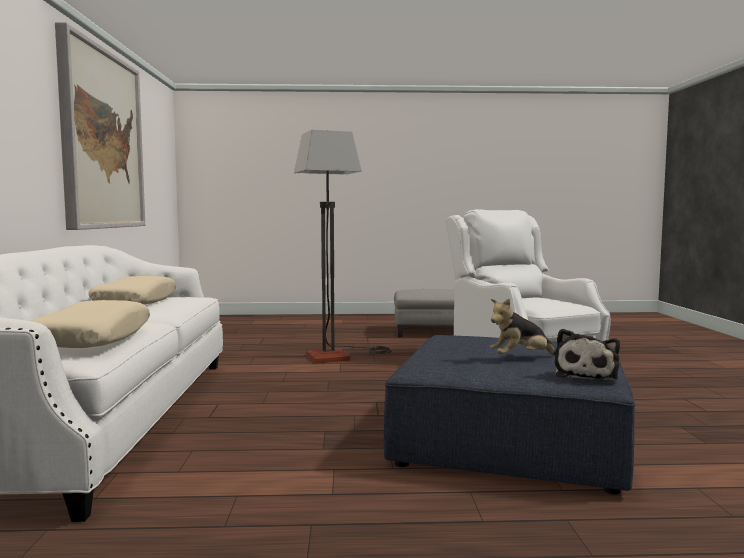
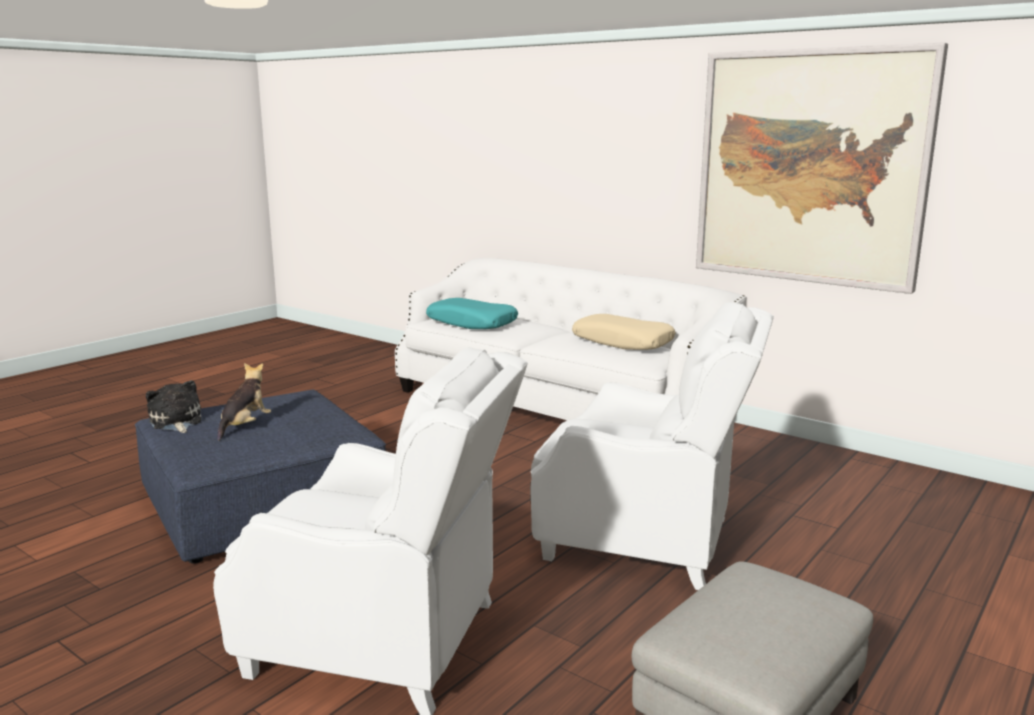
camera: 130 degrees right, 10 degrees up
(92, 339) = (472, 323): beige pillow -> turquoise pillow
(339, 355) = (645, 540): floor lamp -> white armchair

